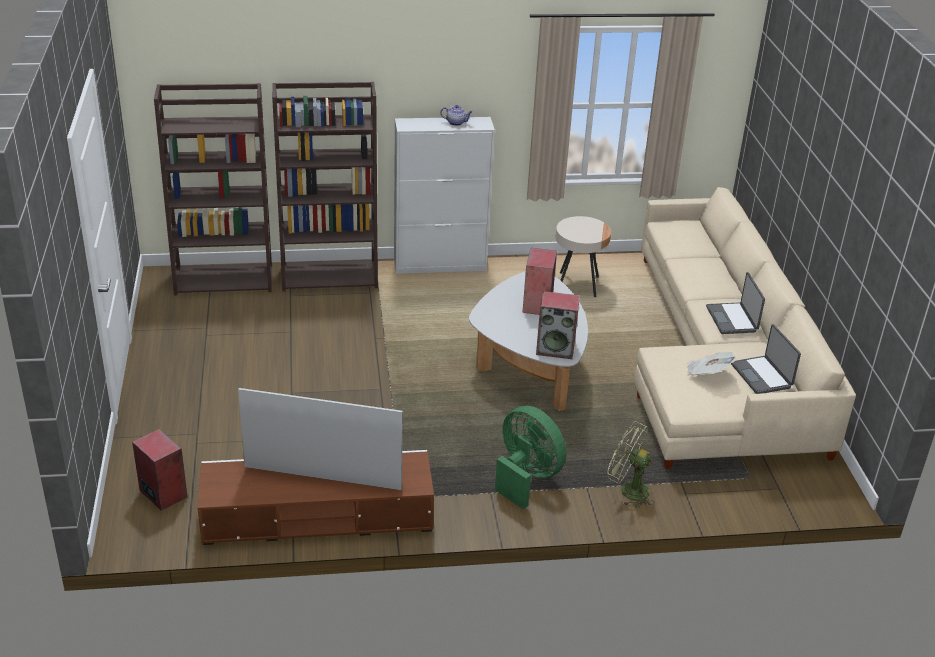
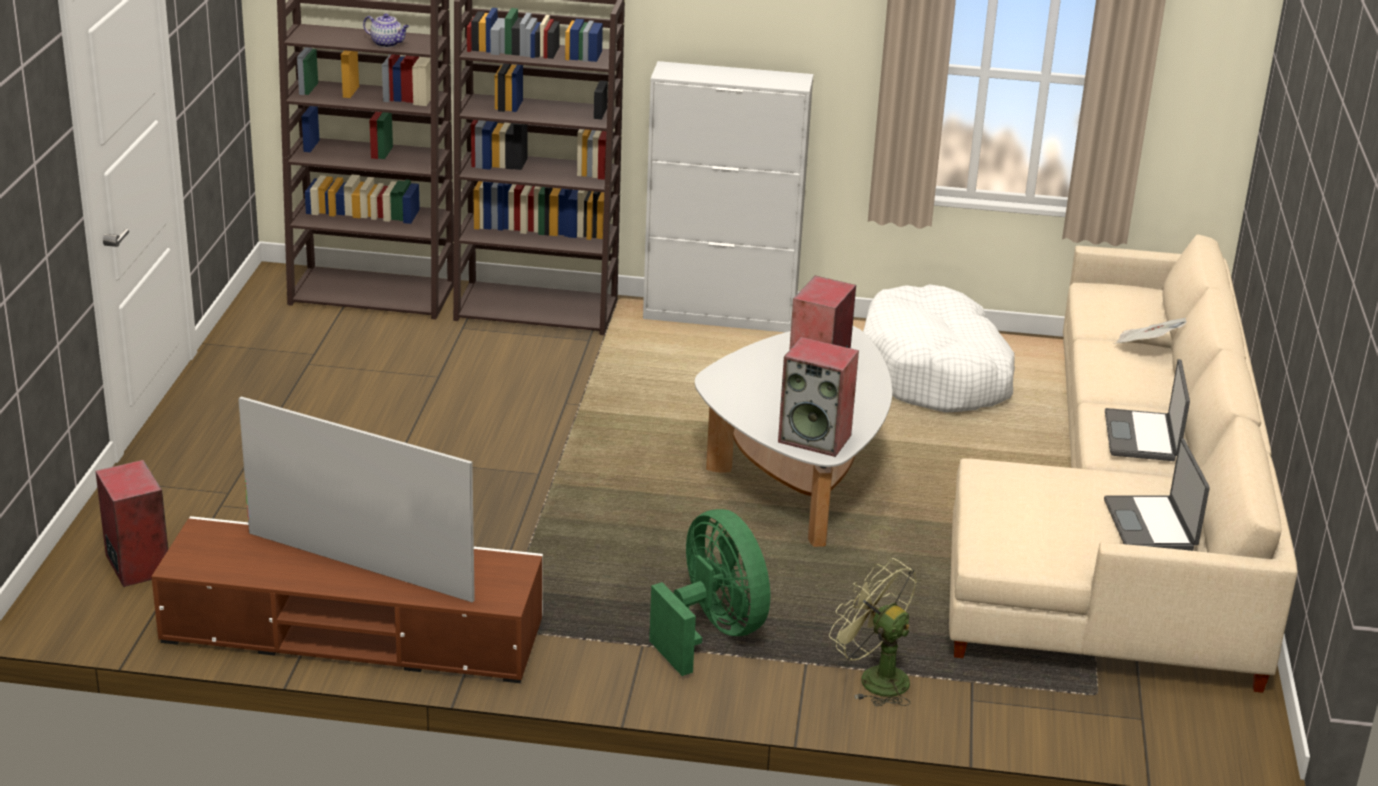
camera: 15 degrees right, 5 degrees down
(456, 123) = (752, 76): teapot -> teapot (387, 44)
(577, 285) = (935, 373): beige side table -> white dog bed
(707, 373) = (1055, 508): newspaper -> newspaper (1146, 347)

